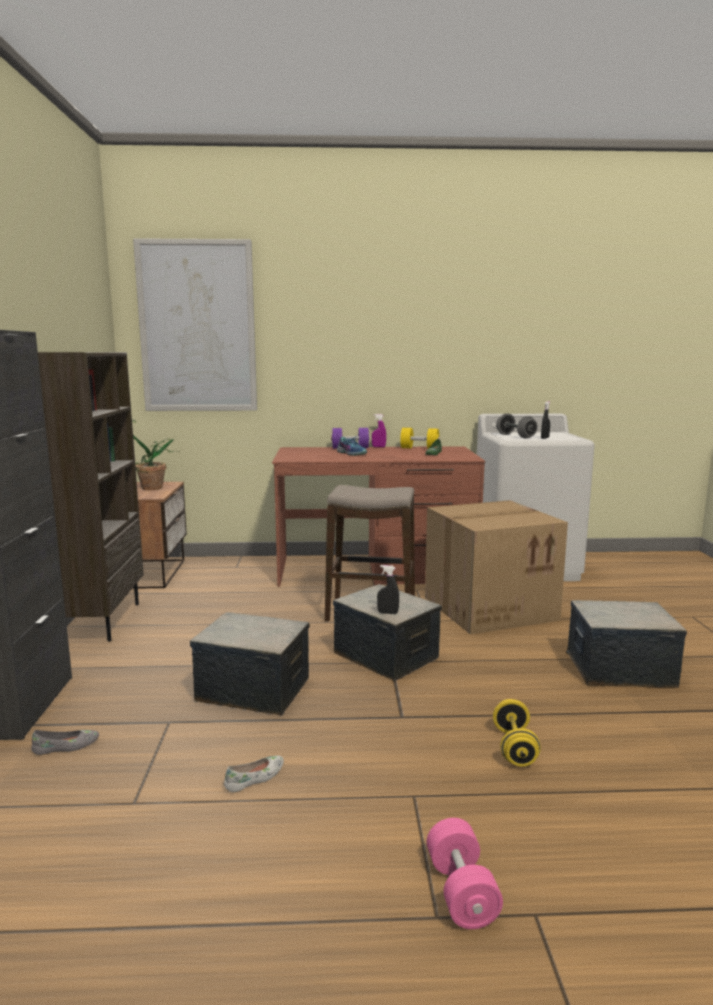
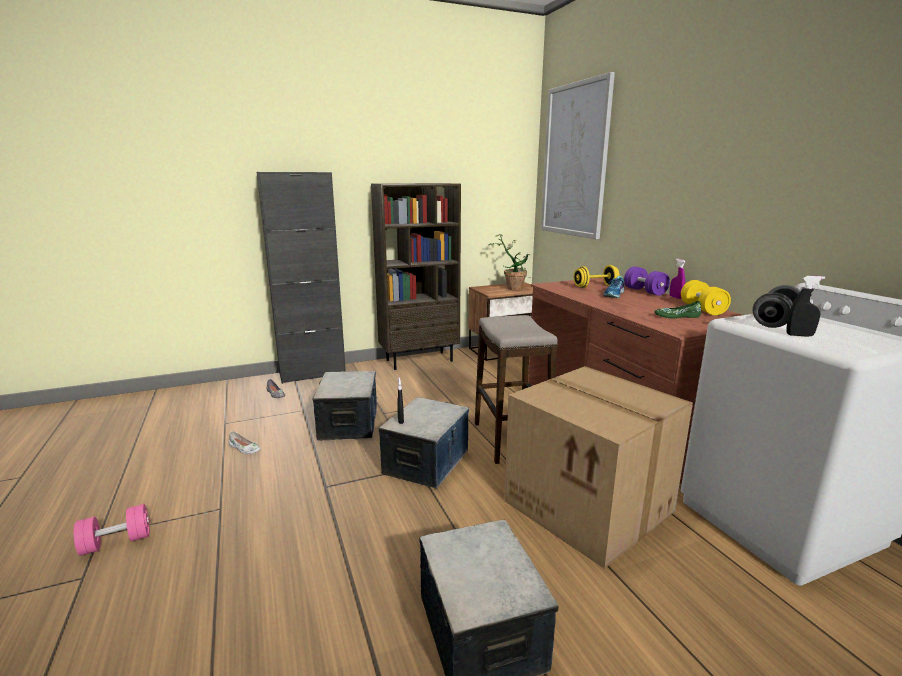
camera: 70 degrees right, 5 degrees up
(514, 747) = (284, 552): yellow dumbbell -> yellow dumbbell (595, 286)

